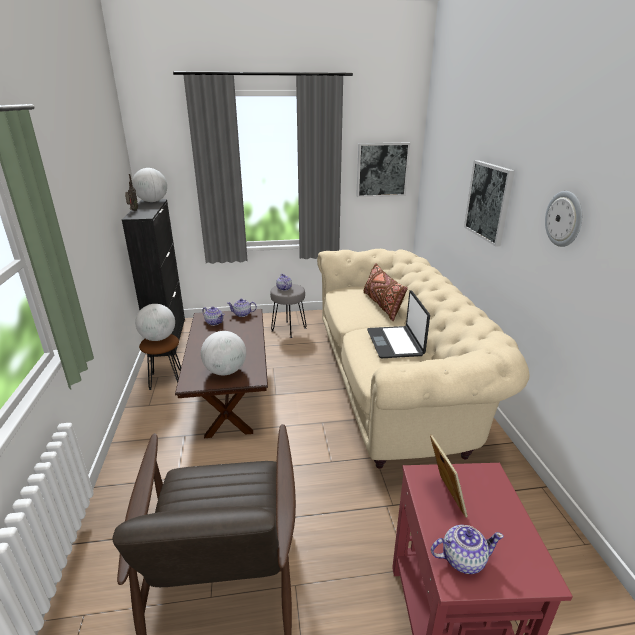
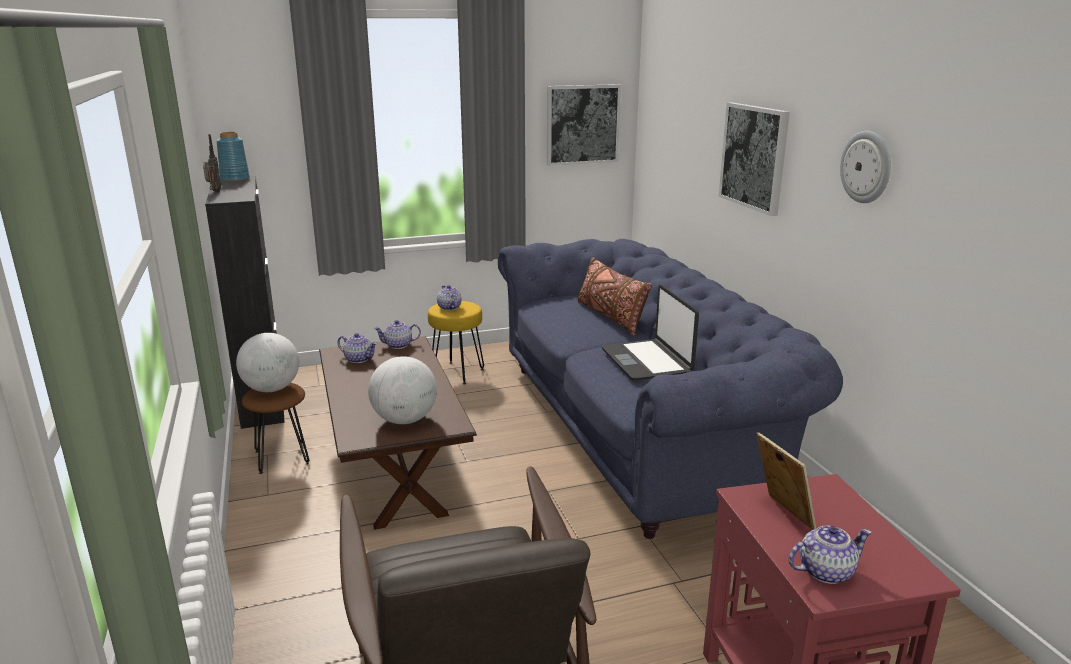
camera: 10 degrees left, 5 degrees down
(152, 201) = (235, 179): globe -> blue vase
(289, 329) = (457, 373): grey stool -> yellow stool
(395, 381) = (640, 428): beige sofa -> blue sofa

